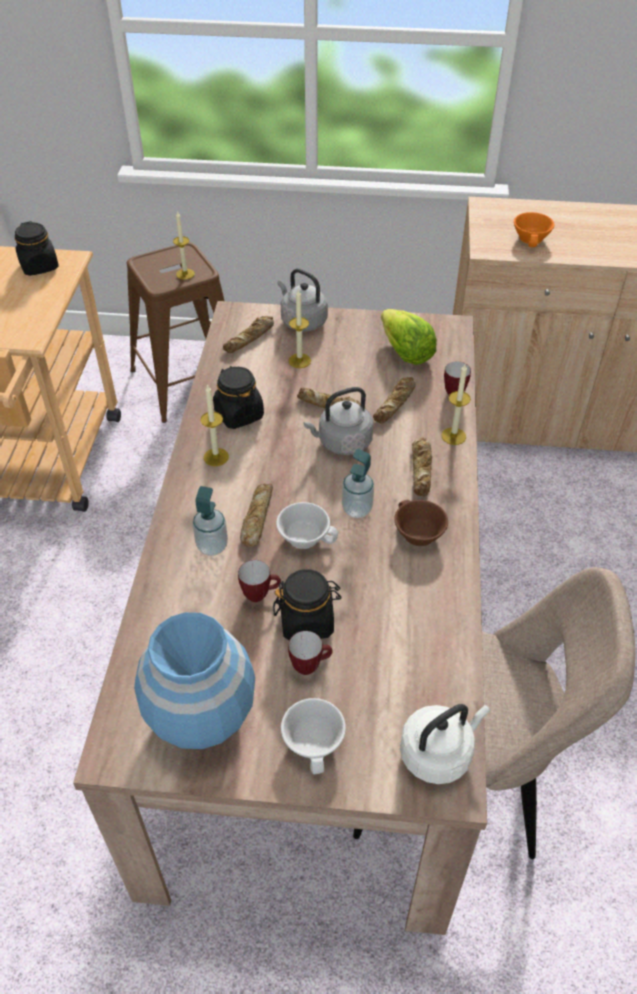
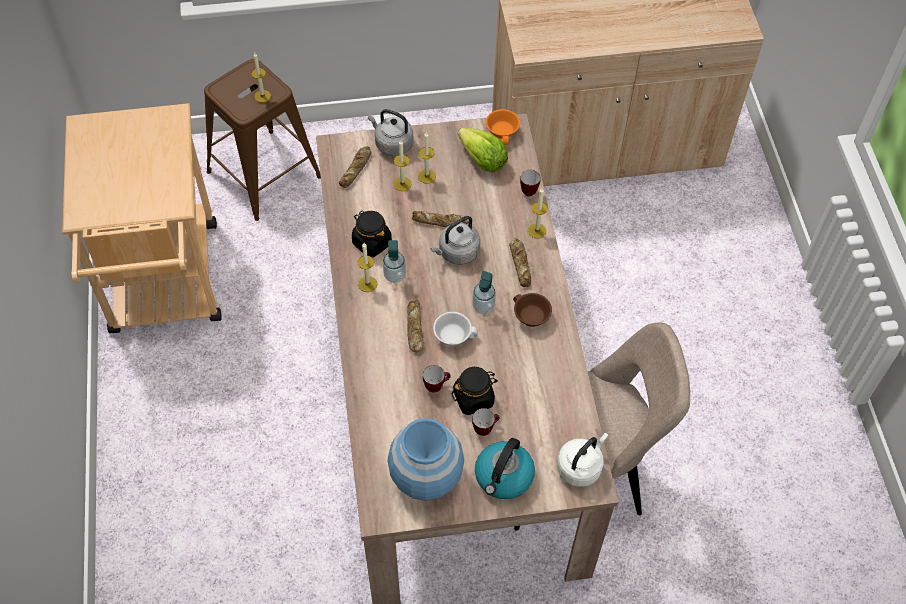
camera: 15 degrees left, 10 degrees up
(39, 266) = (152, 128): black jar -> none
(212, 546) = (390, 357): soap dispenser -> soap dispenser (394, 275)
(316, 742) = (503, 477): white cup -> kettle
(332, 358) = (427, 176): none -> candle
(395, 403) = (487, 210): bread -> none
(532, 239) = (560, 34): orange cup -> orange cup (503, 132)

